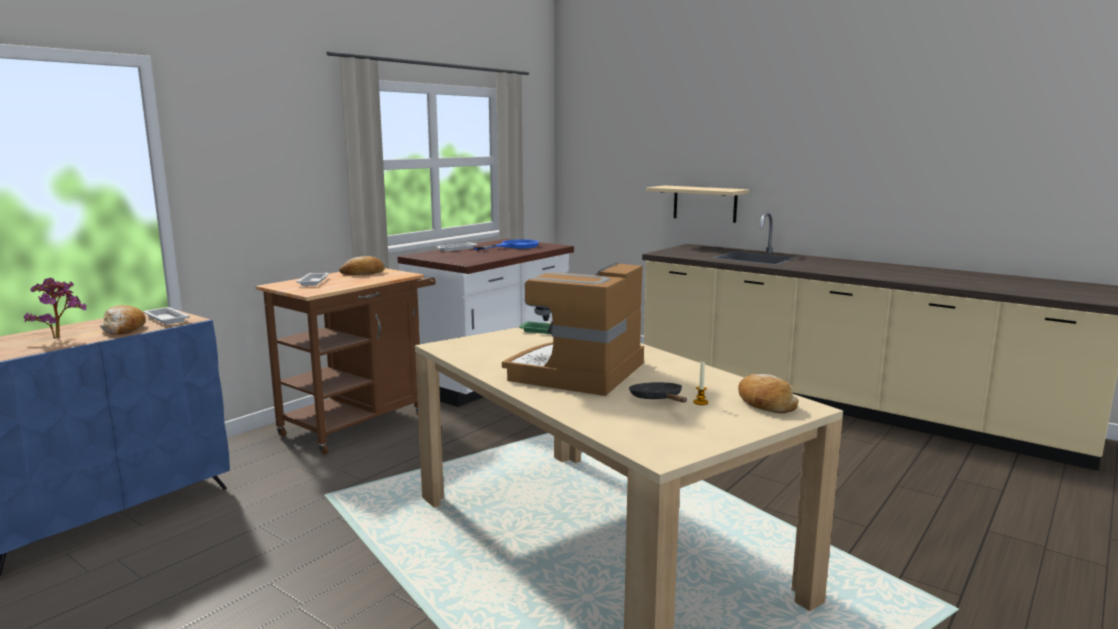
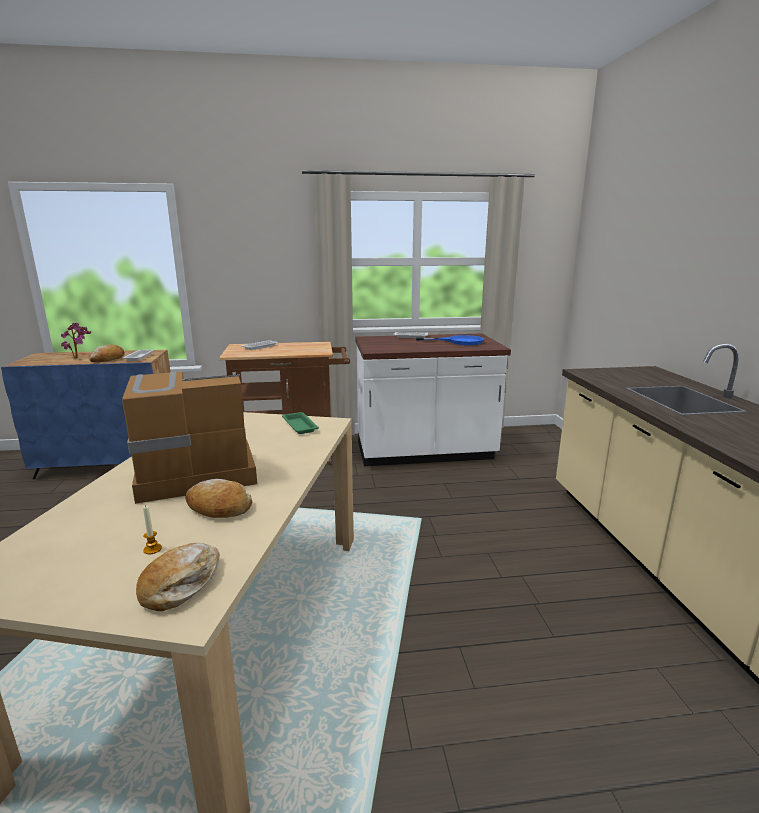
camera: 45 degrees right, 5 degrees up
(363, 273) = (304, 346): bread -> bread (218, 508)
(658, 400) = (142, 527): black frying pan -> none
(705, 203) = (681, 322): beige shelf -> none

